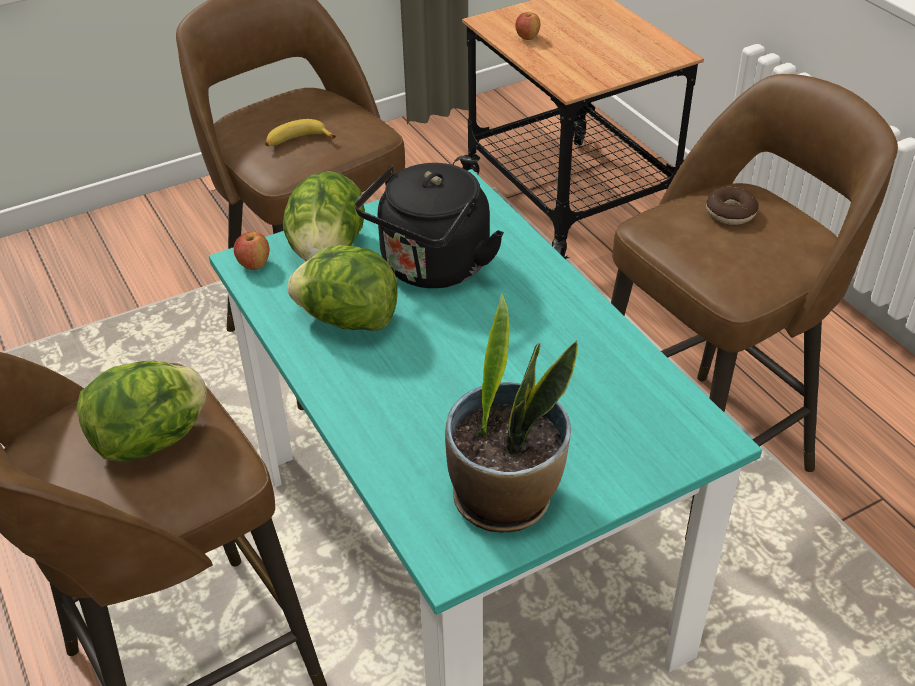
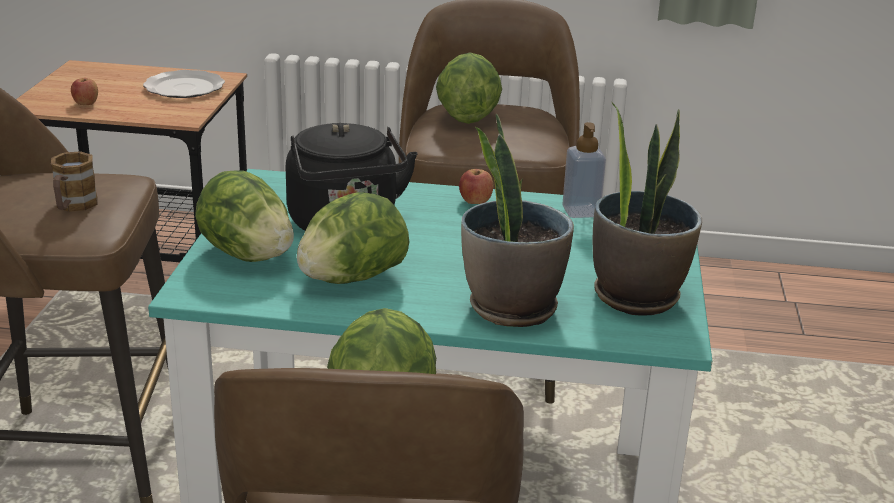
camera: 55 degrees left, 15 degrees down
(254, 265) = (205, 290): apple -> apple (475, 202)
(297, 141) = (73, 206): banana -> mug
(395, 429) = (511, 307): none -> potted plant
(626, 53) = (185, 88): none -> plate
(638, 380) = (581, 211): none -> soap dispenser
(730, 213) = (466, 117): donut -> lettuce

